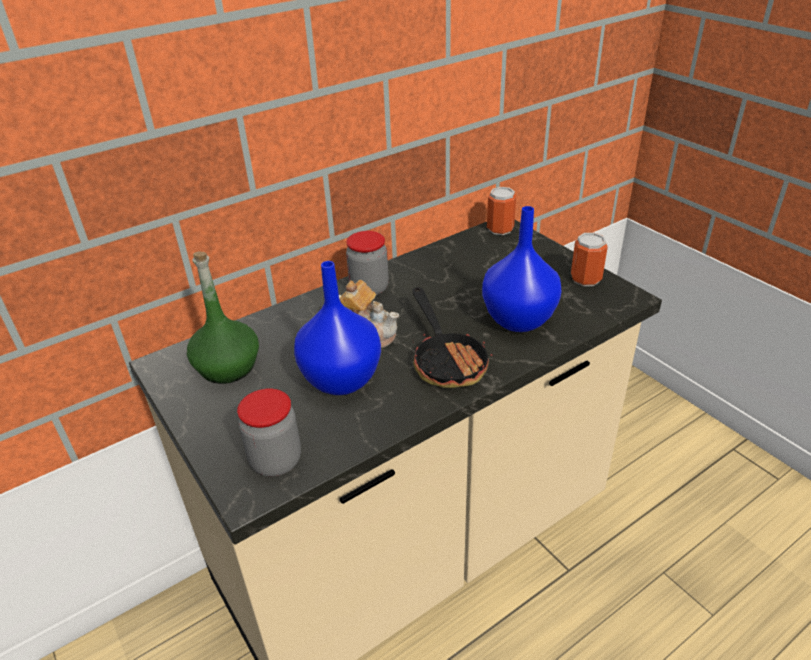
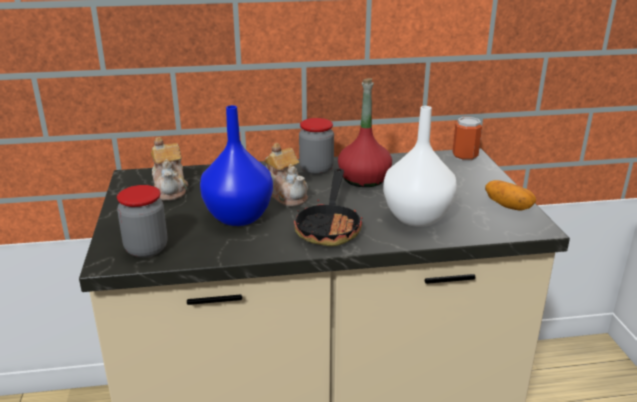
camera: 25 degrees right, 10 degrees down
(228, 367) = (170, 189): green bottle -> teapot
(428, 287) = (363, 179): none -> red bottle
(517, 319) = (415, 217): blue vase -> white vase
(585, 279) = (508, 206): can -> potato

